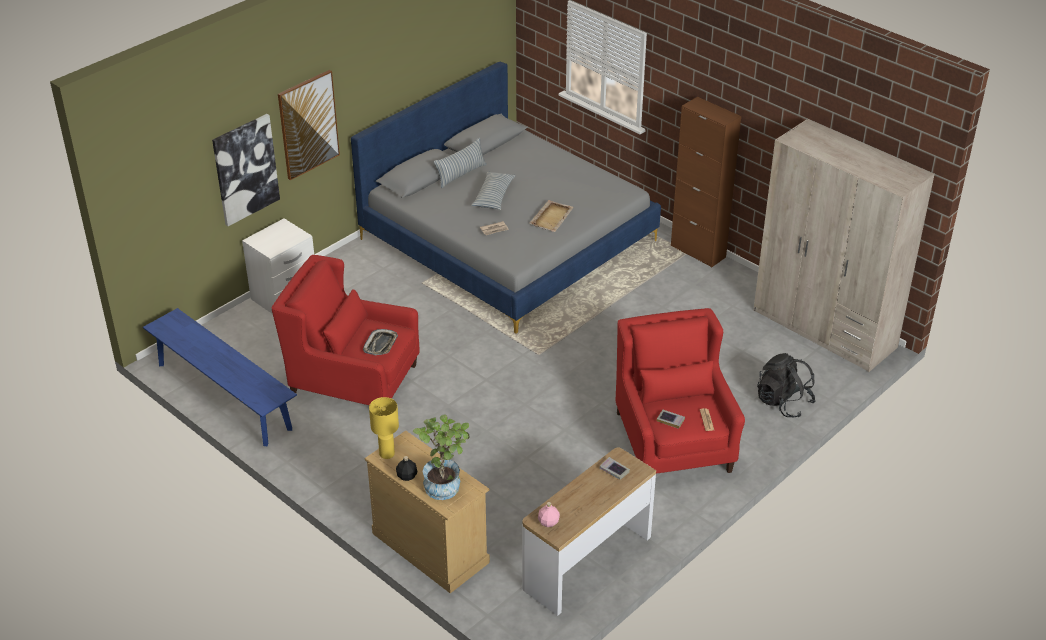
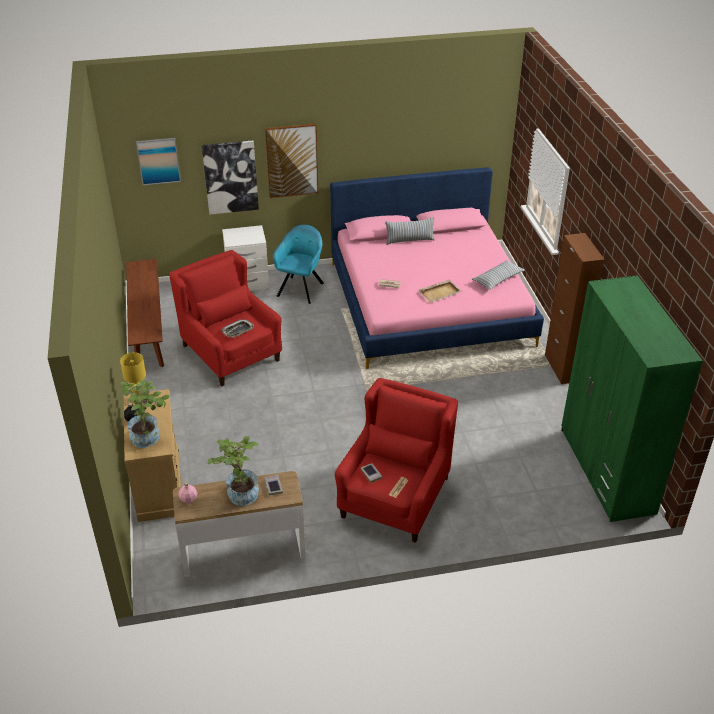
camera: 35 degrees right, 0 degrees up
(165, 178) = (158, 161): none -> picture
(224, 396) = (148, 328): blue bench -> brown bench
(353, 278) = (301, 288): none -> turquoise armchair
(493, 196) = (415, 263): pillow -> pillow (497, 279)
(508, 240) = (429, 303): grey bed -> pink bed
(589, 492) = (239, 493): none -> potted plant
(783, 402) = (512, 511): black backpack -> none
(824, 329) = (606, 471): beige wardrobe -> green wardrobe

